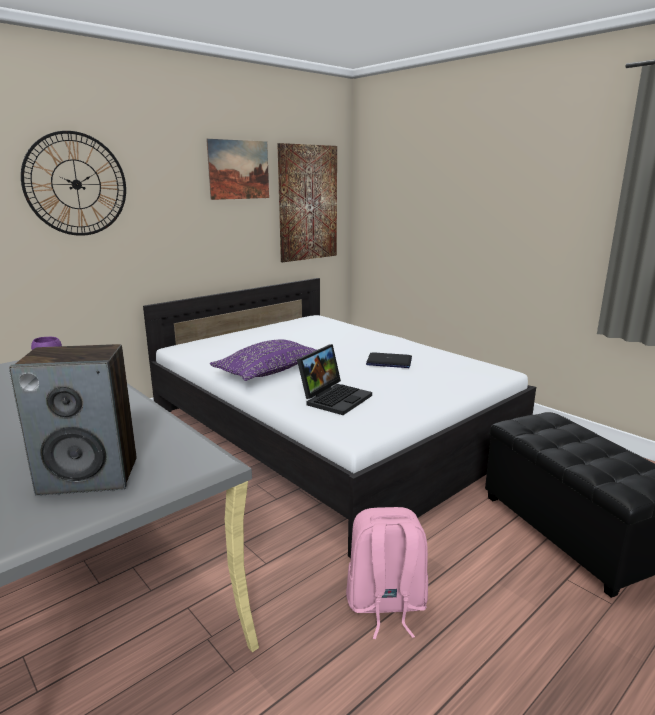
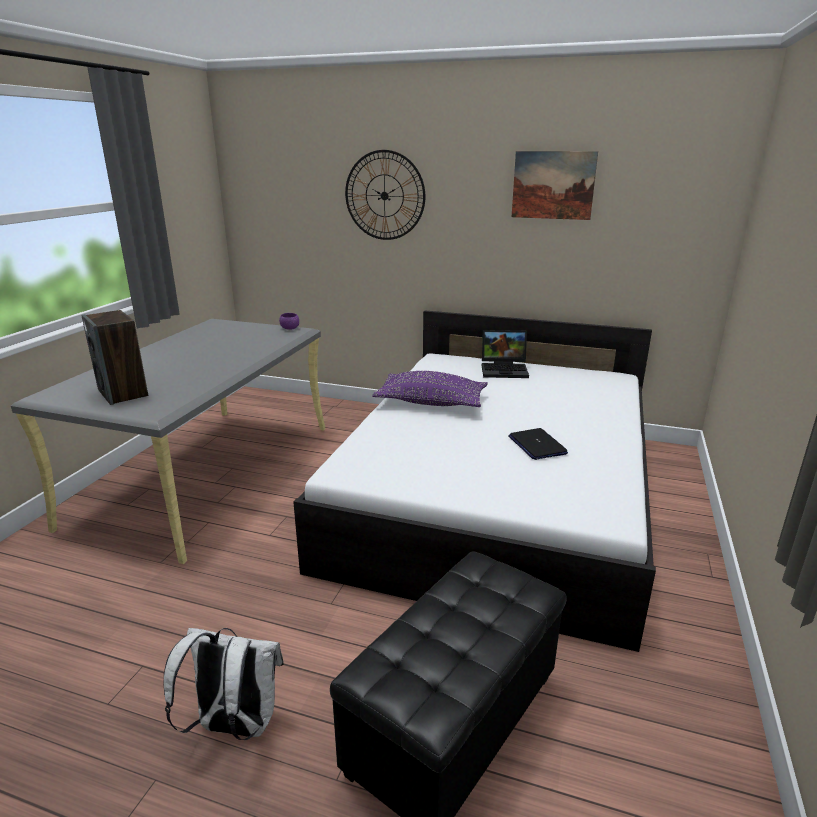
camera: 60 degrees right, 5 degrees up
(307, 203) = (655, 231): picture -> none
(335, 398) = (403, 444): laptop -> laptop (505, 370)
(385, 605) = (252, 609): pink backpack -> none
(543, 654) = (234, 725): none -> white backpack

